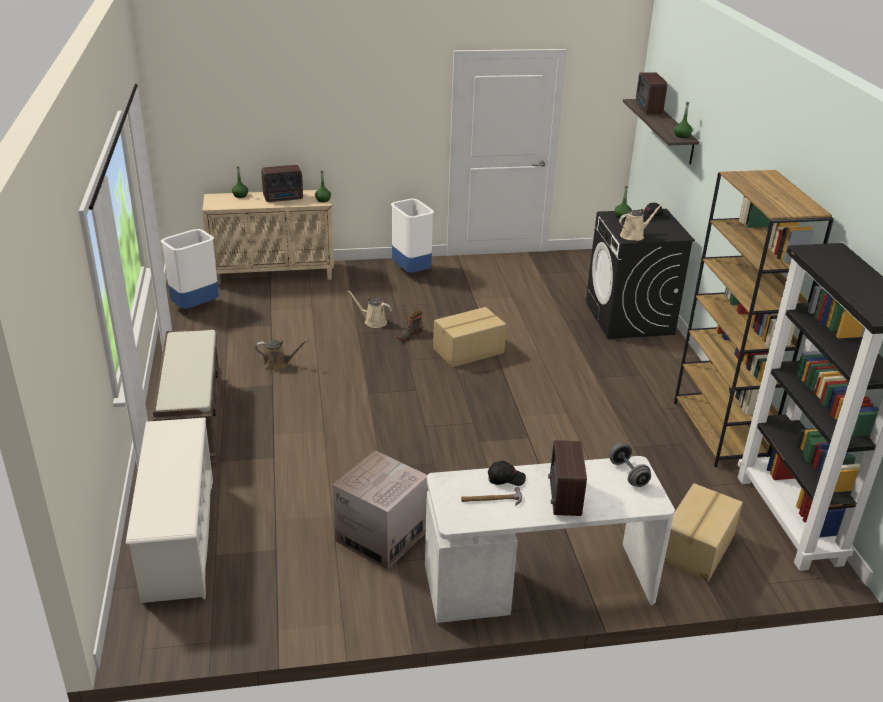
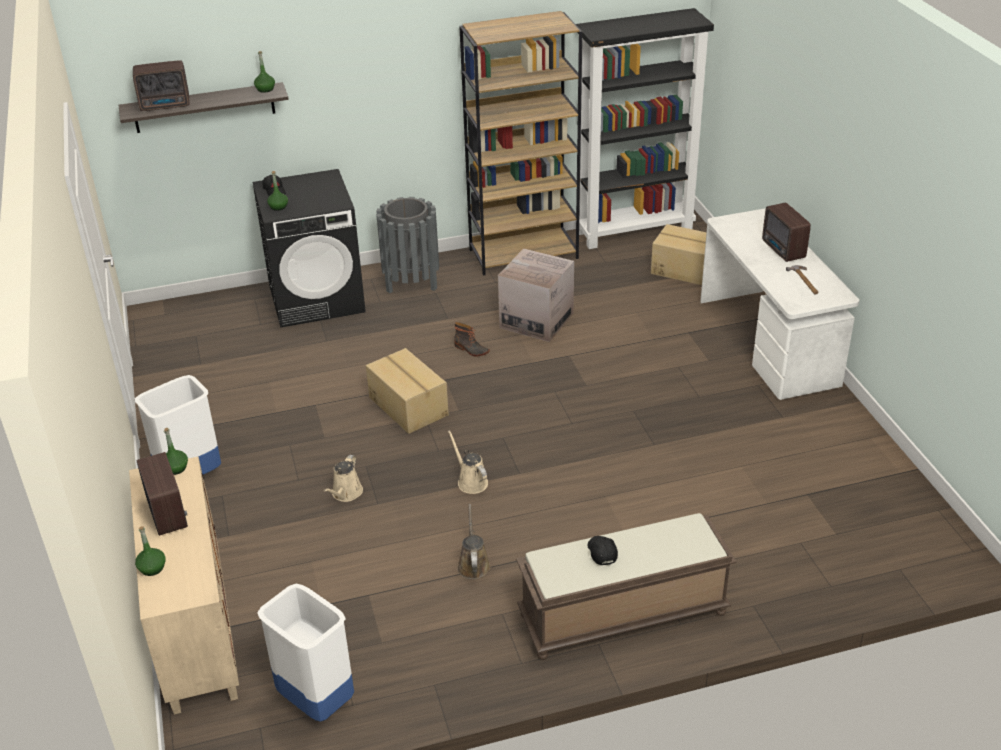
camera: 95 degrees left, 5 degrees up
(179, 537) = (827, 567): white shoe rack -> none
(381, 536) = (755, 430): cardboard box -> cardboard box (536, 320)
(409, 335) = (377, 457): boot -> boot (471, 350)
(505, 478) = (774, 276): black cap -> black cap (601, 552)
(564, 498) = (783, 250): radio -> radio turned 75 degrees clockwise
(628, 474) = (735, 225): grey dumbbell -> none
(634, 235) = (331, 200): beige watering can -> beige watering can (470, 481)
(658, 363) = (411, 282): none -> grey trash can

